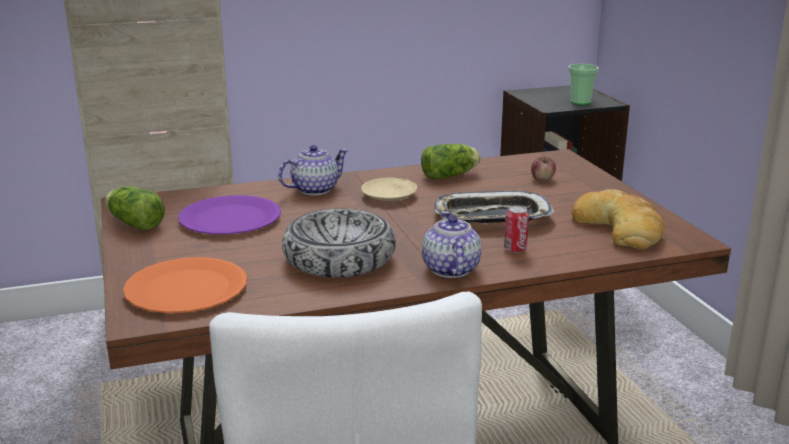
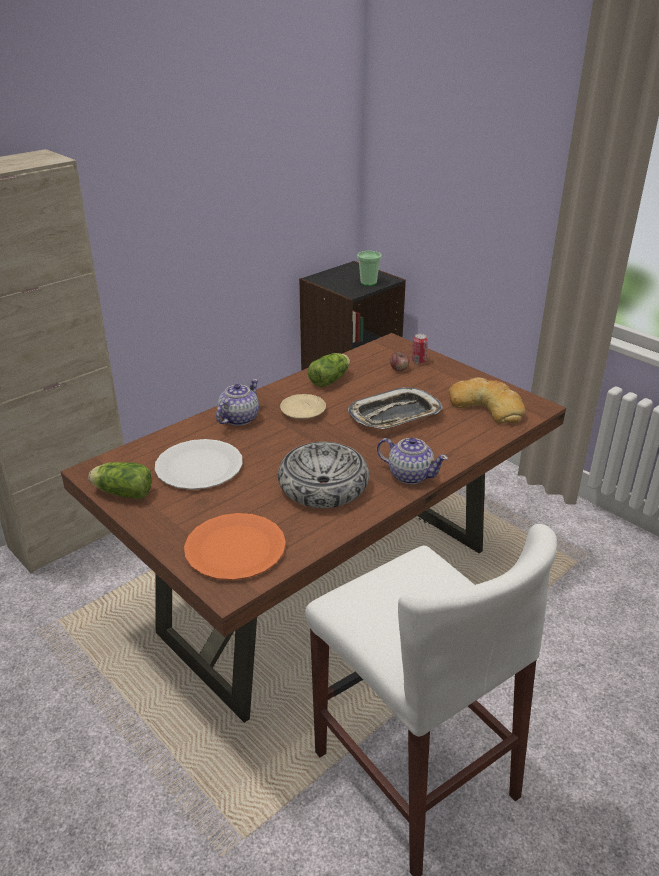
camera: 25 degrees left, 10 degrees up
(230, 218) = (199, 466): purple plate -> white plate
(450, 269) = (410, 475): teapot -> teapot turned 150 degrees clockwise
(515, 249) = (437, 444): can -> can (419, 361)

